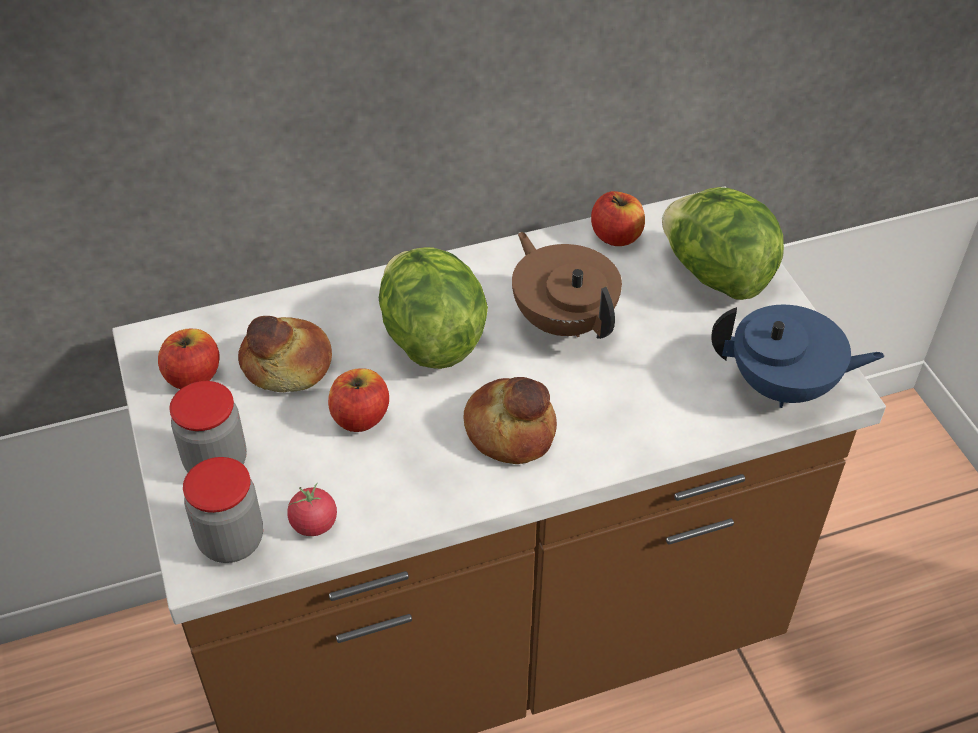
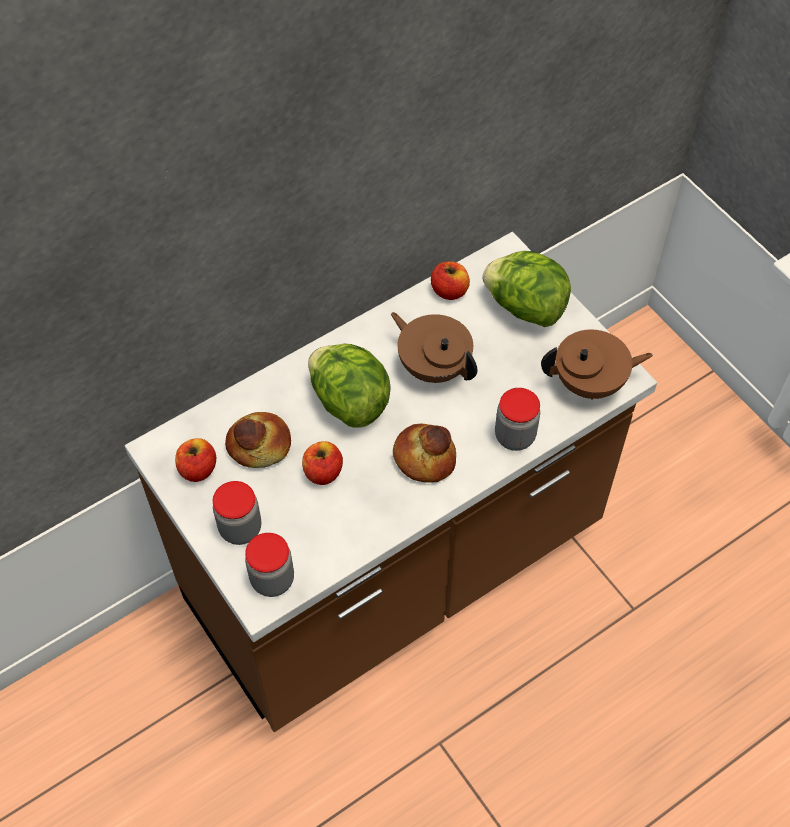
camera: 15 degrees left, 10 degrees up
(314, 523) = (321, 554): tomato -> none
(651, 431) = (515, 436): none -> jar
(783, 386) = (590, 383): blue teapot -> brown teapot

